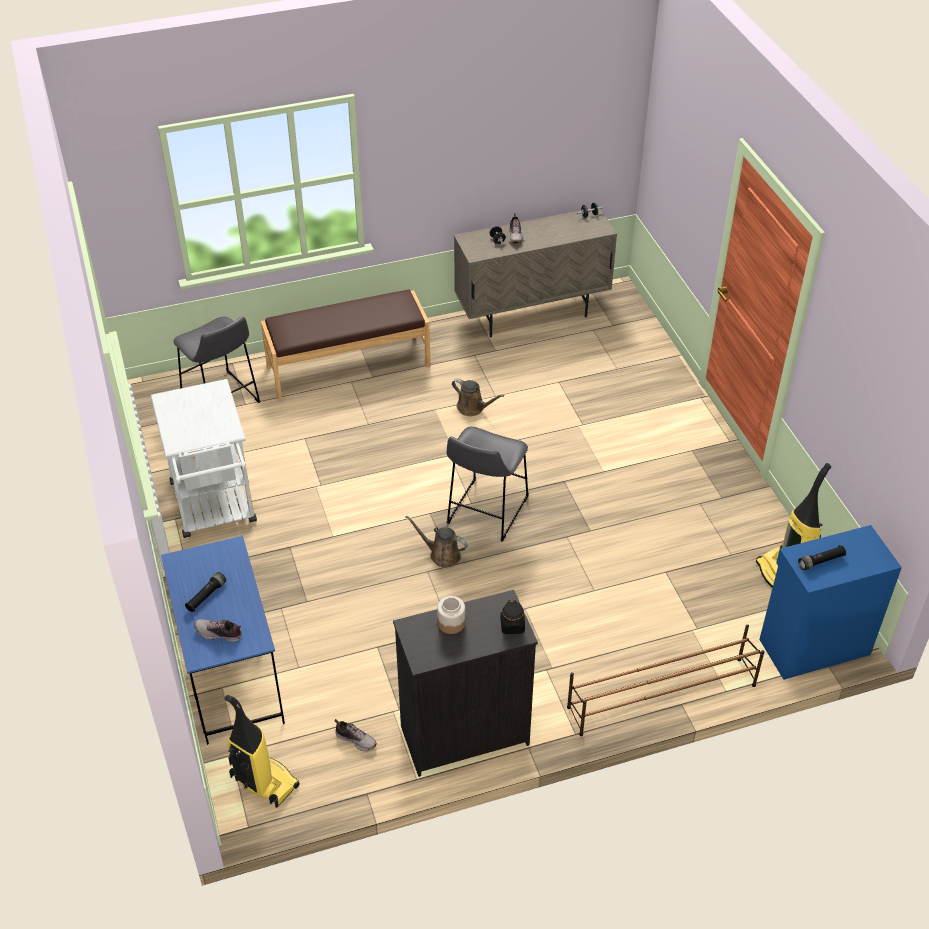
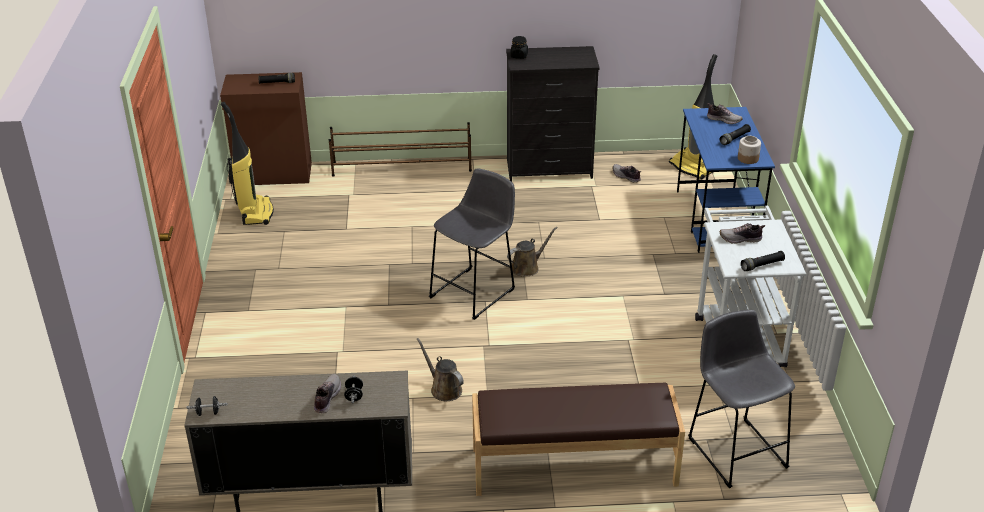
camera: 165 degrees left, 10 degrees down
(191, 394) = (762, 265): none -> black flashlight
(209, 421) = (741, 239): none -> shoe
(442, 554) = (527, 267): brown watering can -> brown watering can turned 75 degrees counterclockwise
(451, 622) = (559, 61): jar -> jar (748, 159)
(813, 645) = (274, 174): blue cabinet -> brown cabinet

